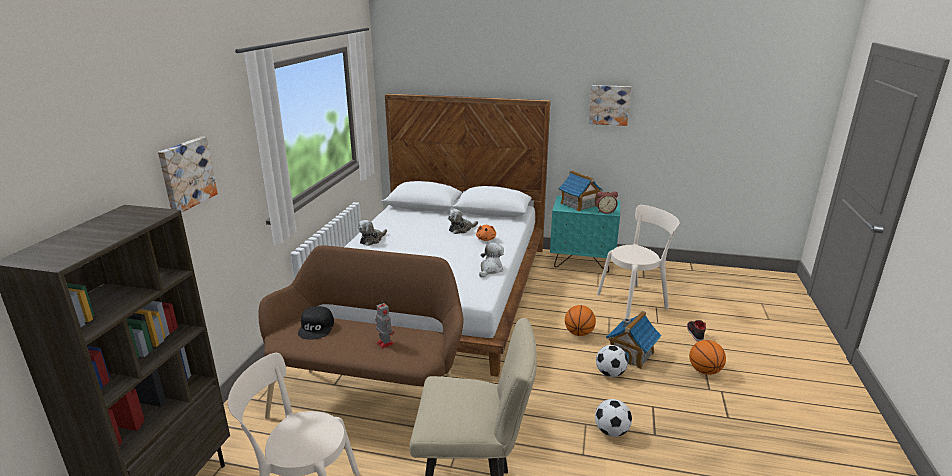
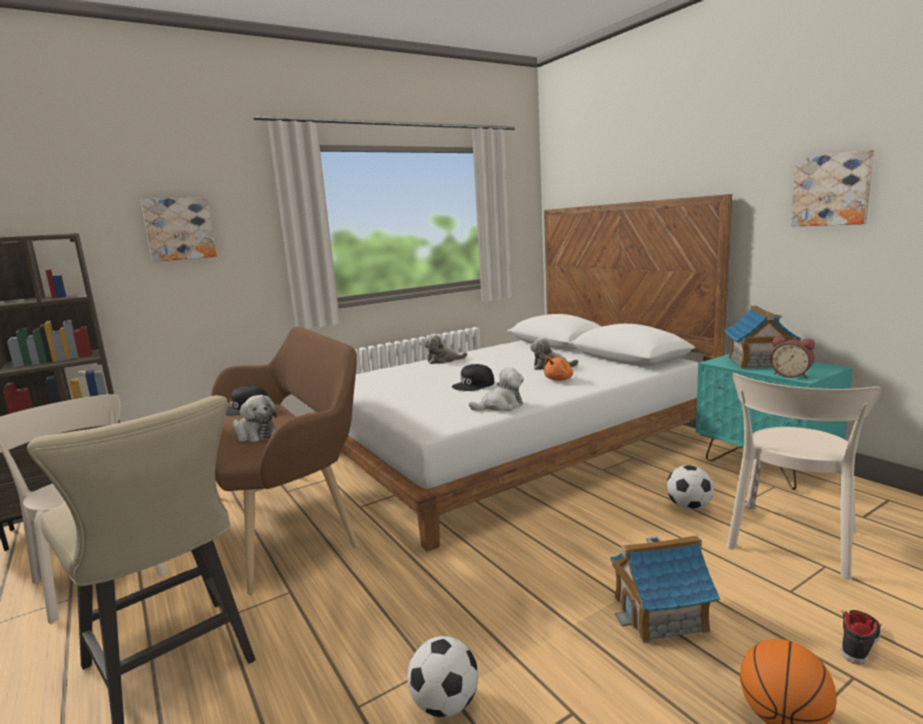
camera: 45 degrees right, 10 degrees down
(384, 343) = (255, 434): toy robot -> plush toy
(441, 257) = (474, 385): none -> black cap
(579, 333) = (615, 549): basketball -> none
(610, 373) = (578, 623): football -> football (689, 507)
(634, 300) = (791, 542): beige chair -> beige chair turned 105 degrees clockwise

